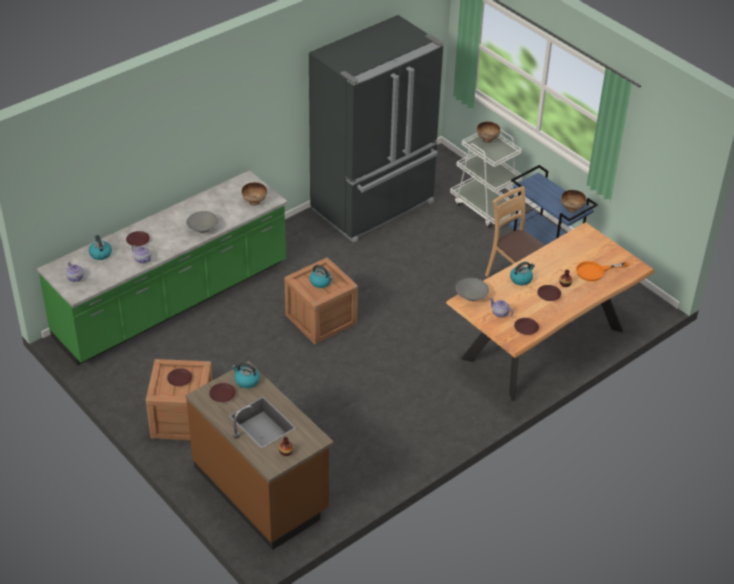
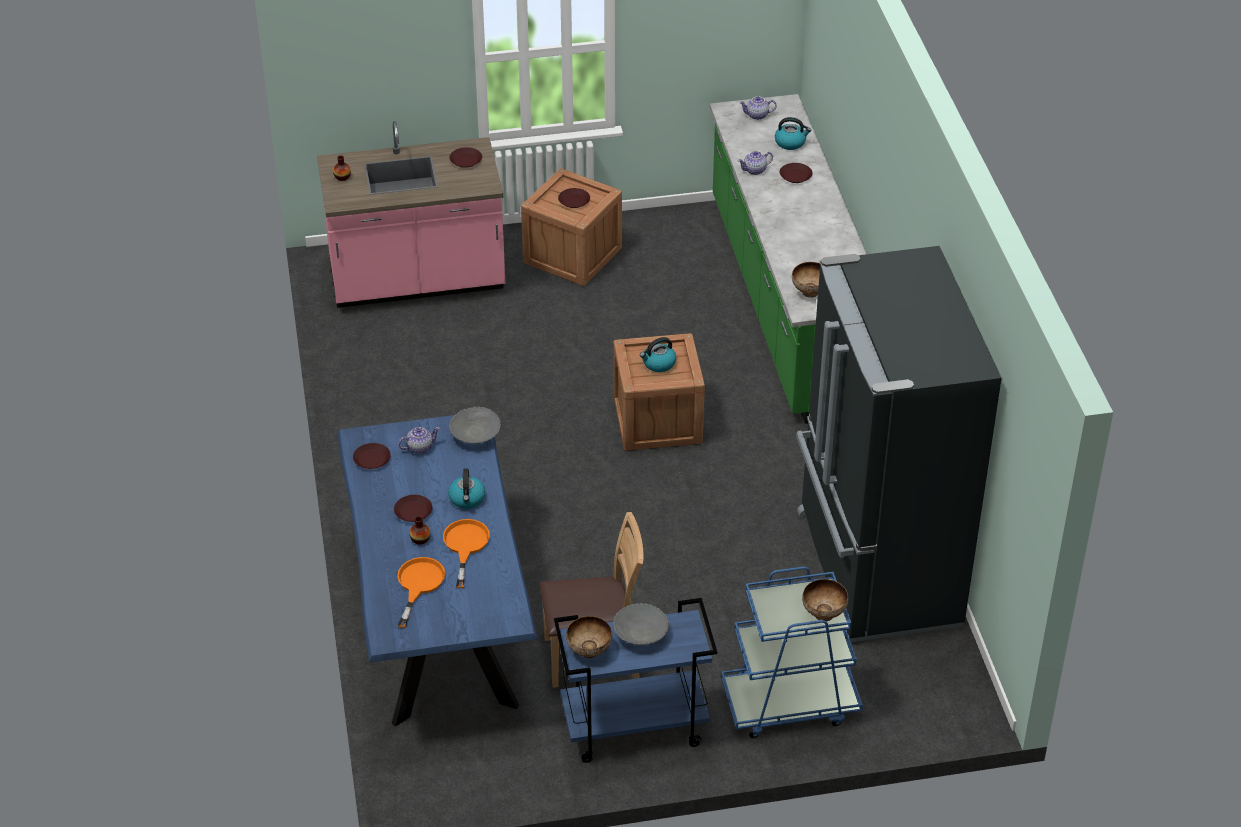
camera: 120 degrees right, 0 degrees up
(202, 228) = (784, 232): grey bowl -> grey bowl (641, 634)
(246, 381) = (471, 182): kettle -> none
(261, 489) = (417, 280): brown counter -> pink counter
(485, 208) = (789, 703): white cart -> blue cart
(543, 344) = (440, 620): brown dining table -> blue dining table
(554, 266) = (465, 546): none -> orange frying pan

